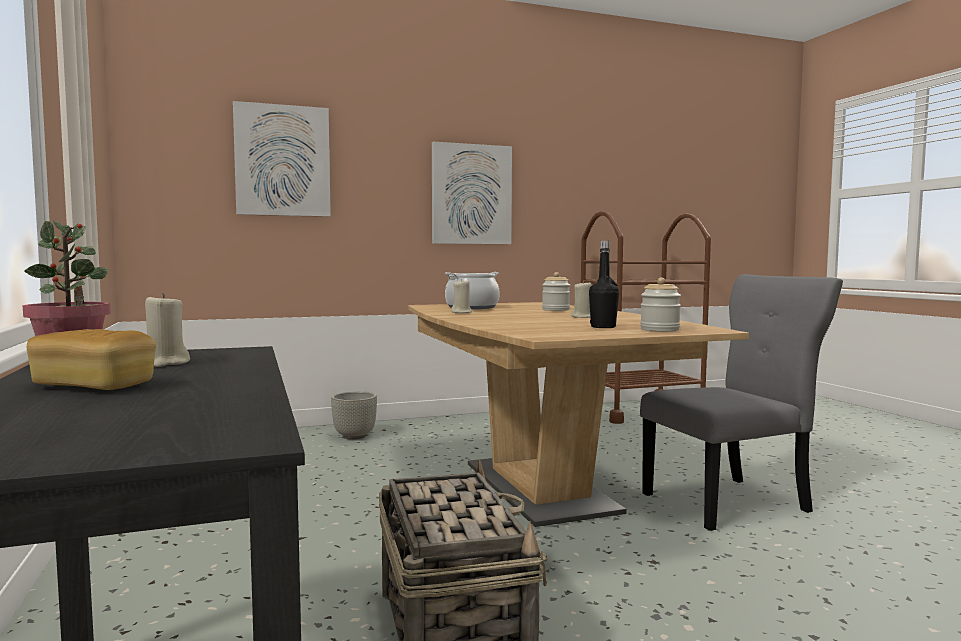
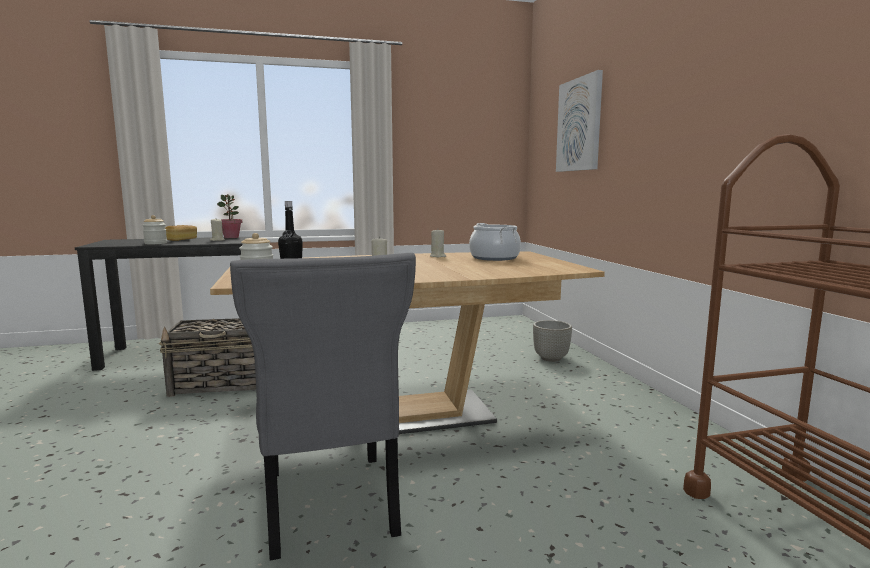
camera: 95 degrees right, 5 degrees up
(471, 194) = (697, 130): picture -> none
(555, 310) = (465, 269): jar -> jar (155, 243)

